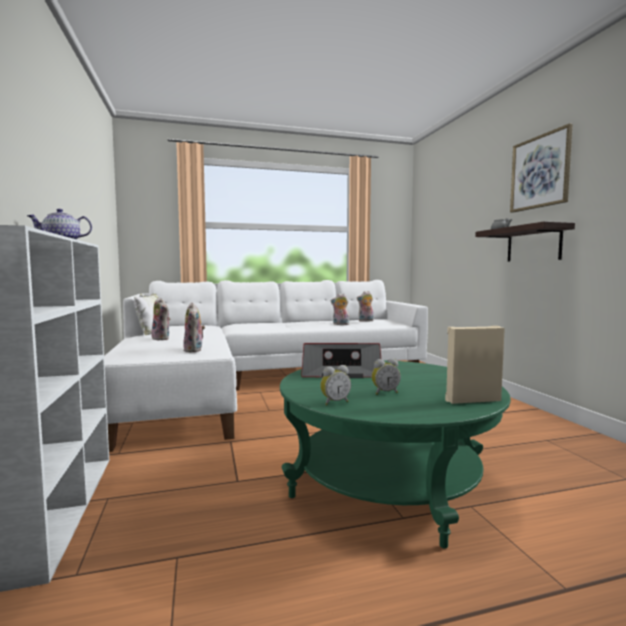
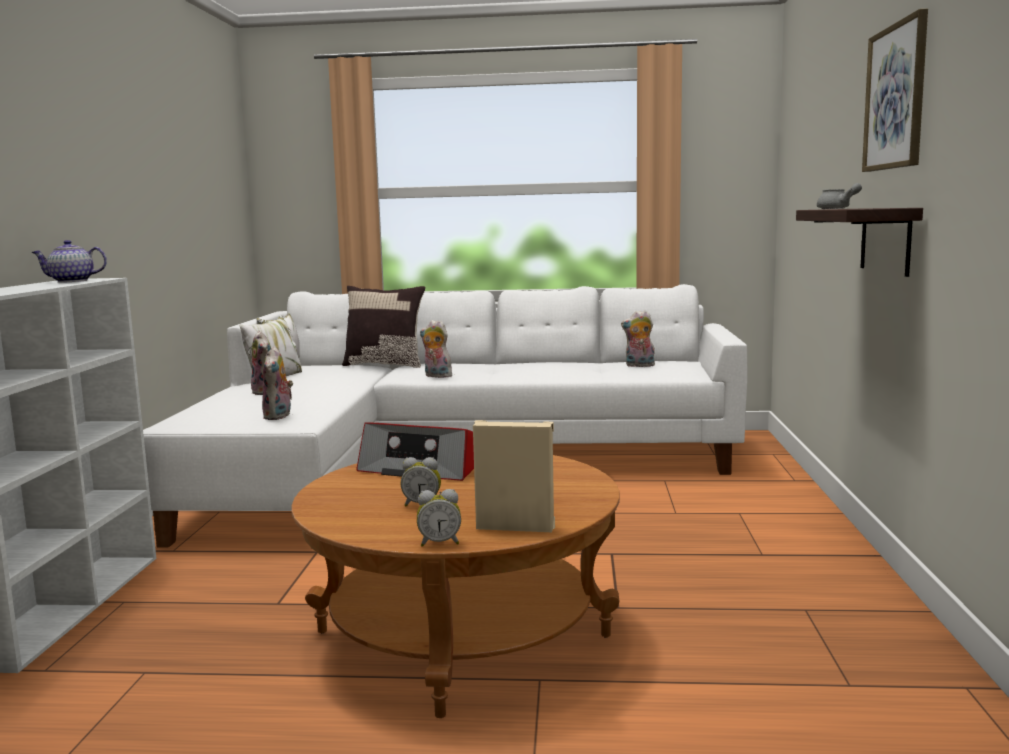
camera: 20 degrees right, 5 degrees up
(218, 324) = (385, 365): none -> pillow
(334, 402) = (335, 512): alarm clock -> alarm clock (439, 543)
(340, 324) = (584, 372): plush toy -> plush toy (436, 376)
(387, 483) = (462, 634): green coffee table -> brown coffee table

